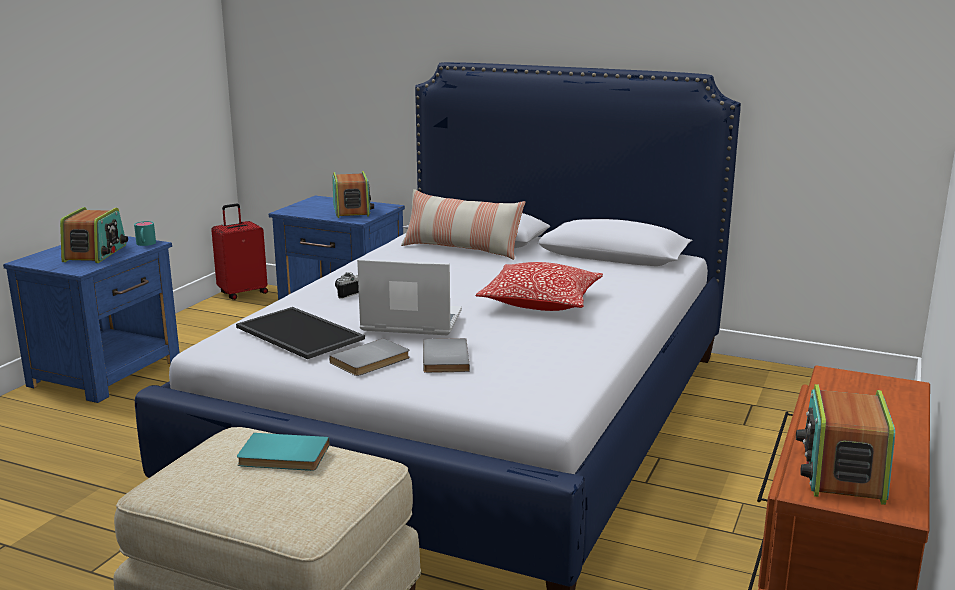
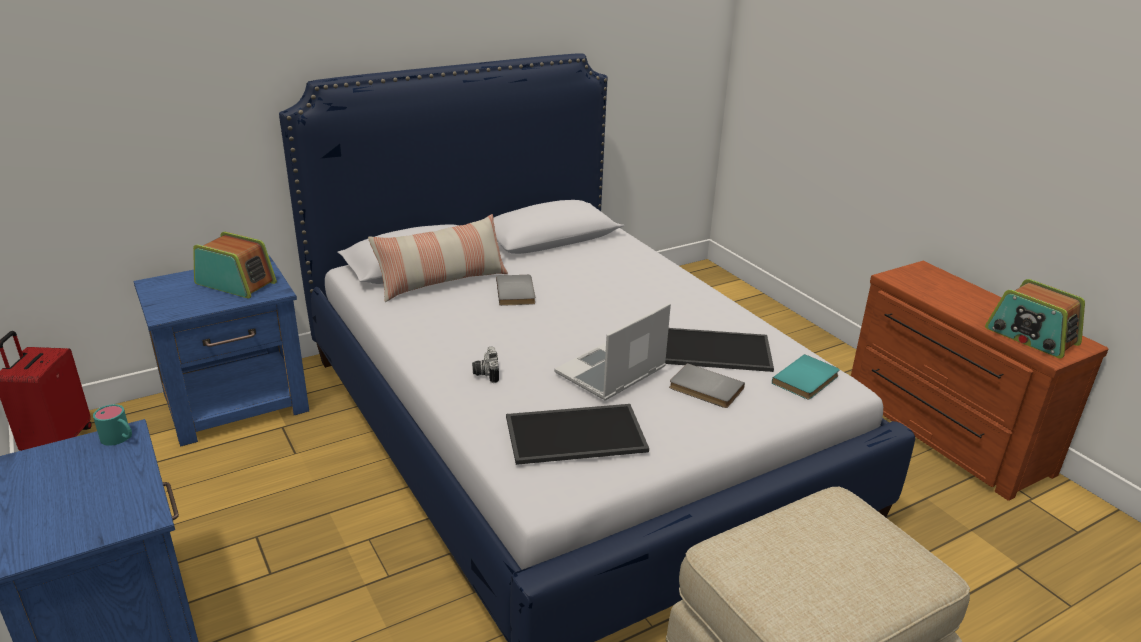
camera: 55 degrees left, 10 degrees up
(96, 253) = (90, 486): radio -> none
(283, 456) = (806, 539): turquoise book -> turquoise book (807, 380)
(372, 361) = (677, 422): grey book -> grey book (517, 292)
(518, 347) = (713, 351): none -> tray
(541, 302) = (625, 305): pillow -> none

